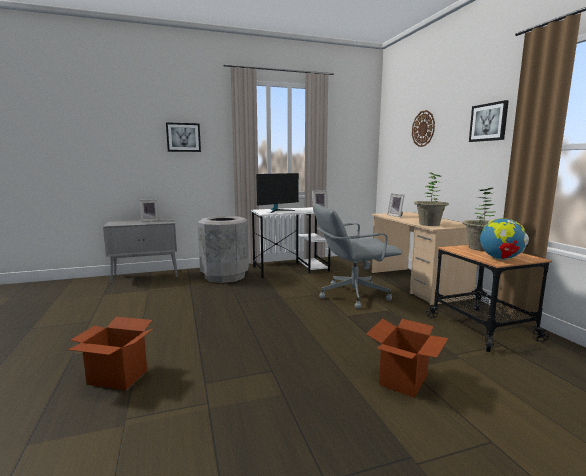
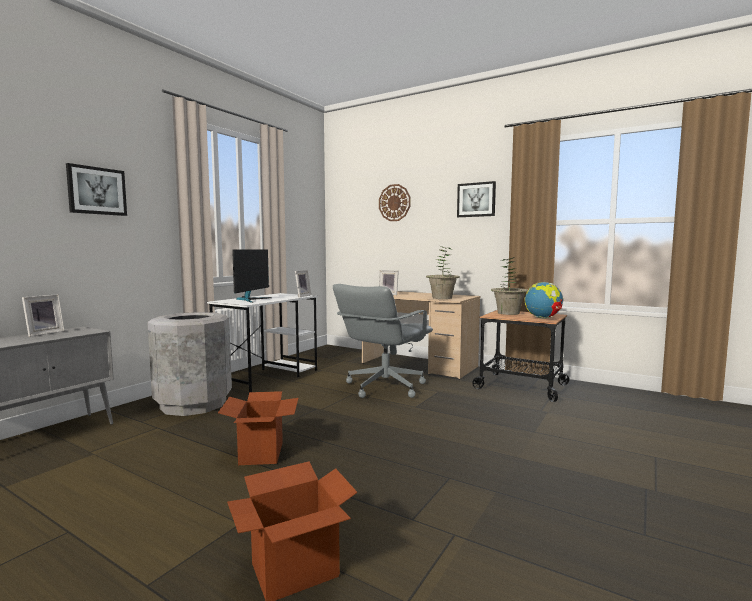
camera: 40 degrees left, 5 degrees down
(403, 380) = (549, 441): cardboard box -> cardboard box (261, 453)

